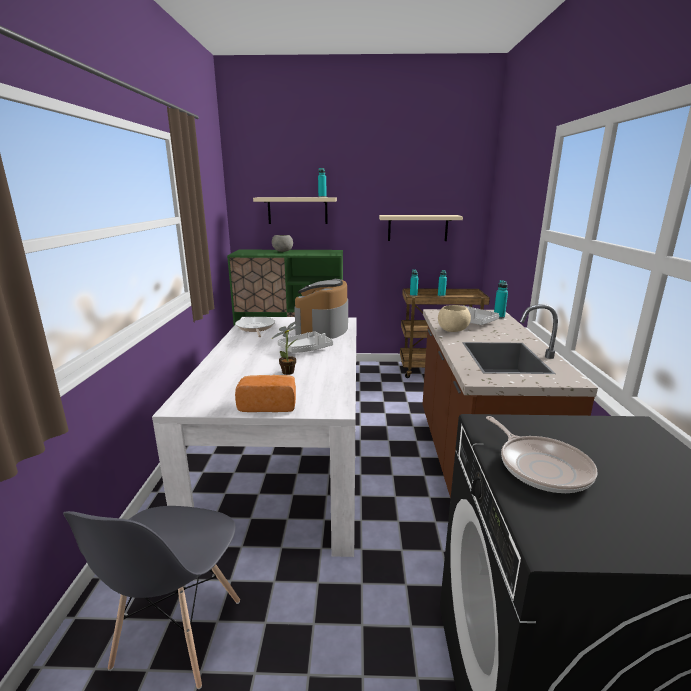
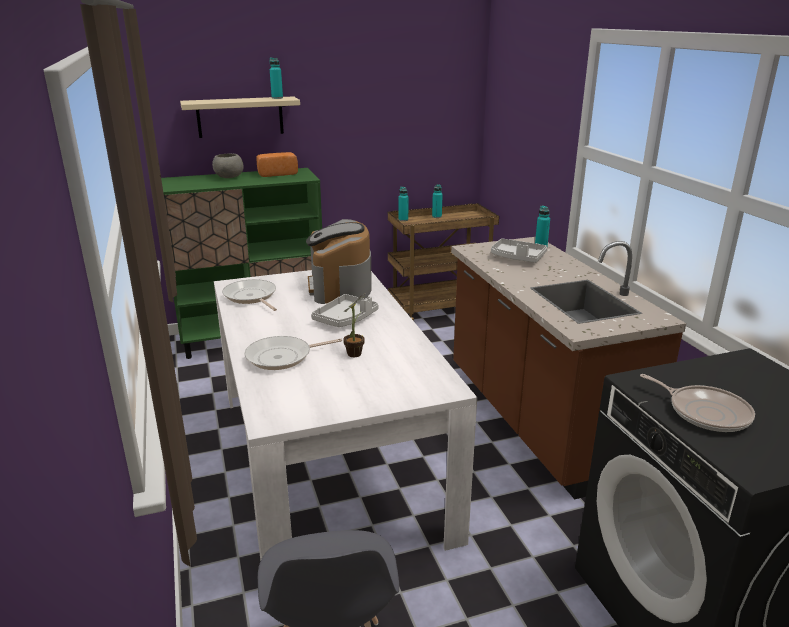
camera: 20 degrees left, 5 degrees up
(235, 367) = (282, 357): none -> frying pan
(268, 405) = (371, 399): bread -> bread (277, 174)
(417, 228) = (401, 132): beige shelf -> none
(453, 330) = (509, 273): beige bowl -> none

